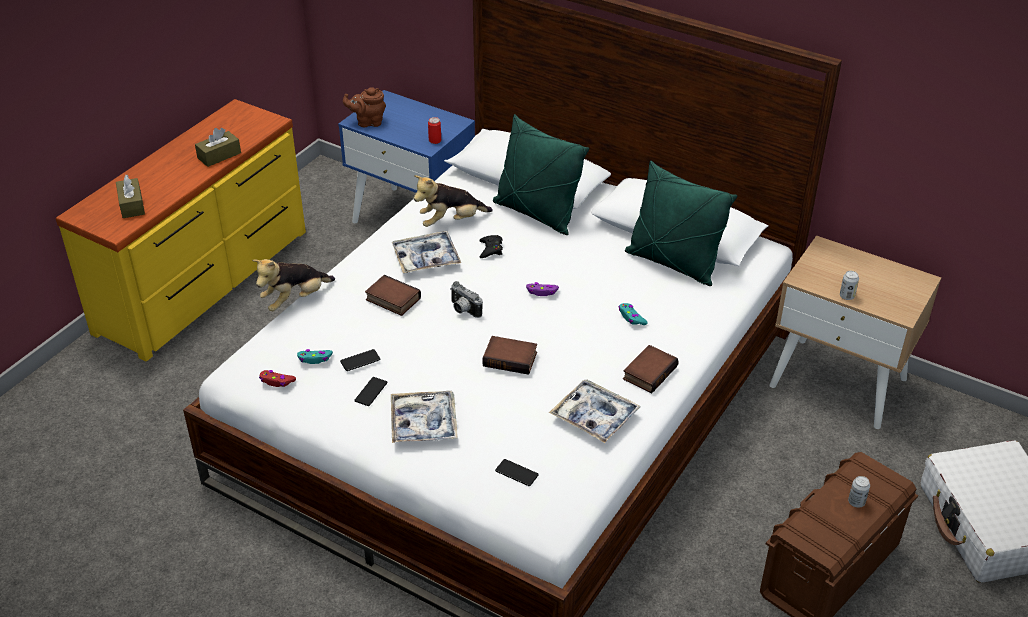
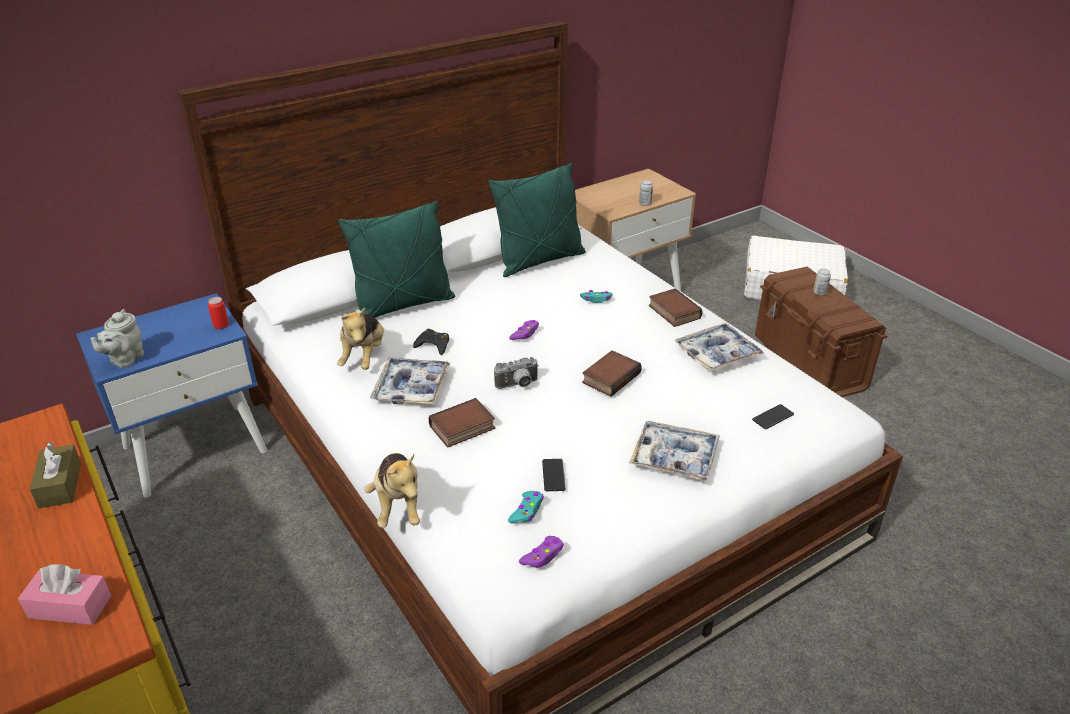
camera: 65 degrees left, 5 degrees down
(131, 205) = (70, 606): brown tissue box -> pink tissue box
(277, 381) = (543, 556): red game controller -> purple game controller
(368, 122) = (125, 360): brown teapot -> grey teapot
(371, 392) = (605, 482): phone -> none

